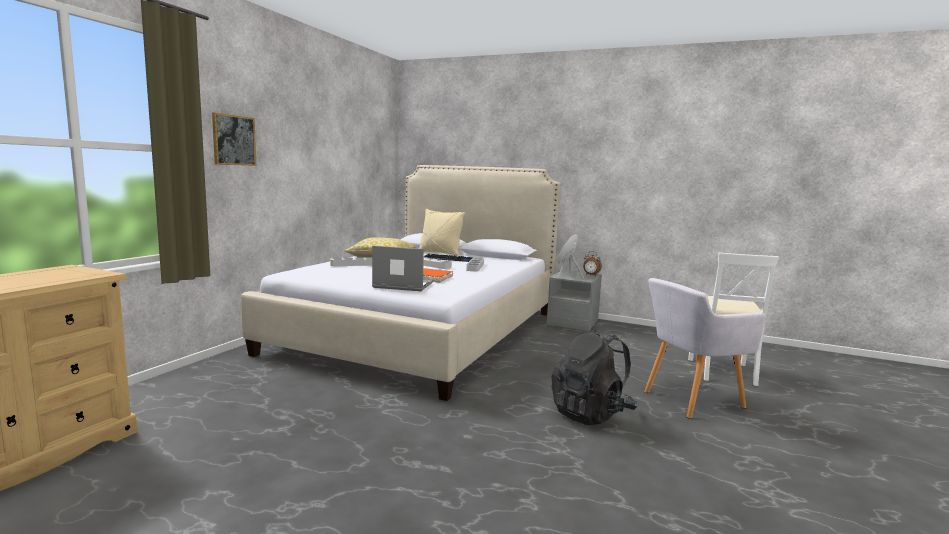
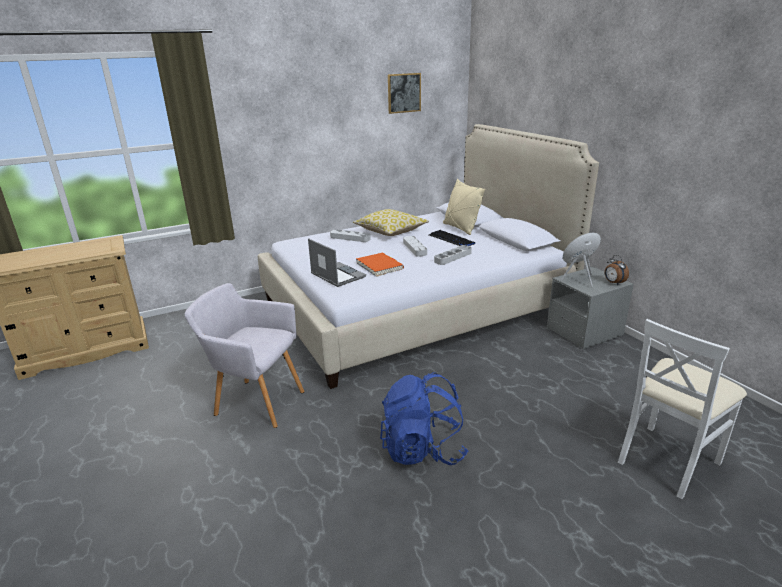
camera: 40 degrees right, 15 degrees up
(234, 140) = (255, 127): picture -> picture (404, 93)
(591, 413) = (423, 449): black backpack -> blue backpack
(689, 400) = (550, 478): grey armchair -> grey armchair (256, 401)

